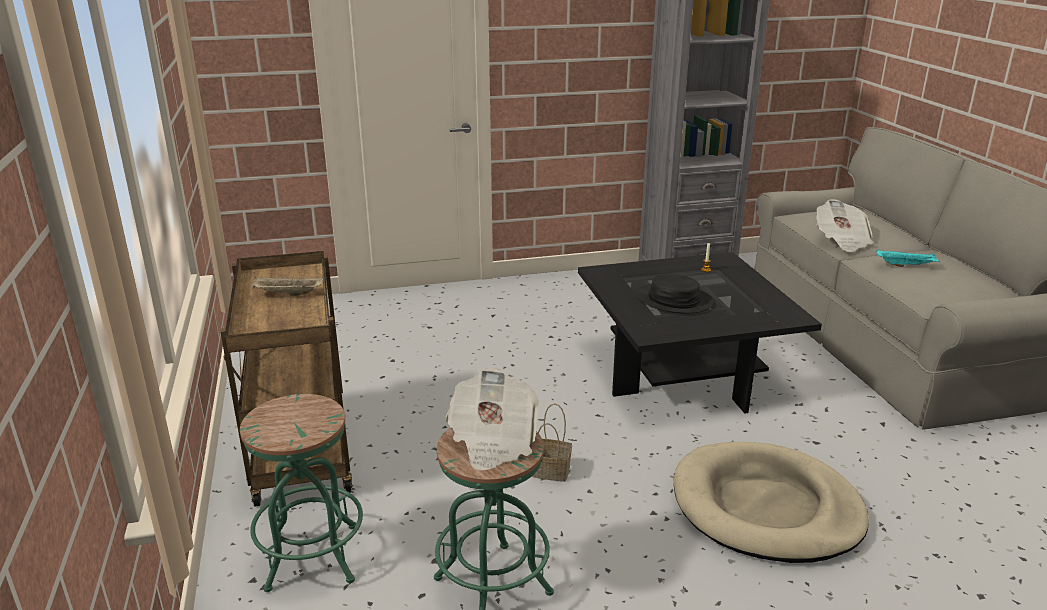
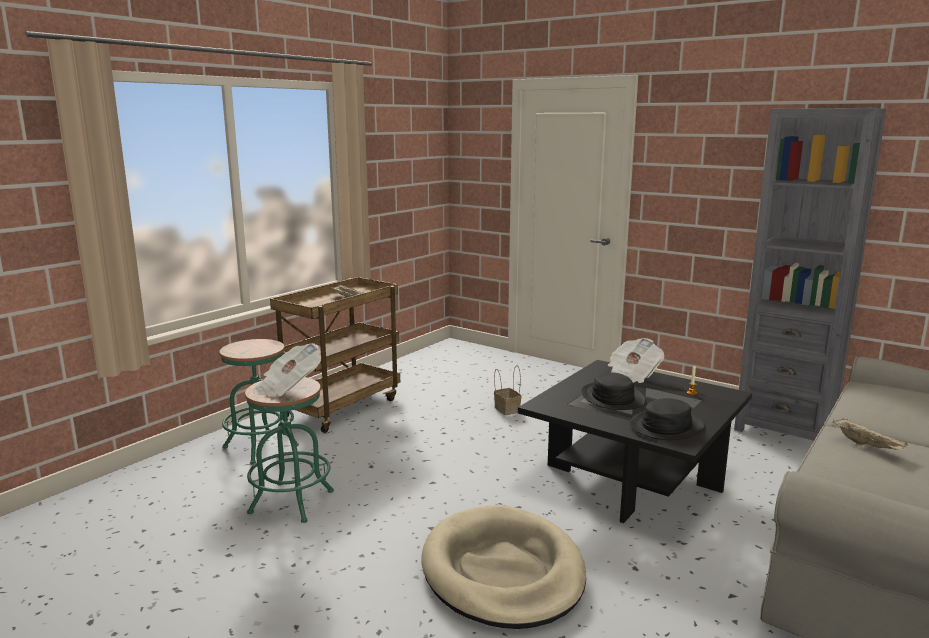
camera: 50 degrees right, 10 degrees down
(549, 471) = (424, 477): basket -> basket (506, 409)
(757, 307) = (666, 426): none -> black hat
(841, 241) = (859, 411): newspaper -> newspaper (632, 376)
(906, 265) = (868, 445): turquoise tray -> beige tray

